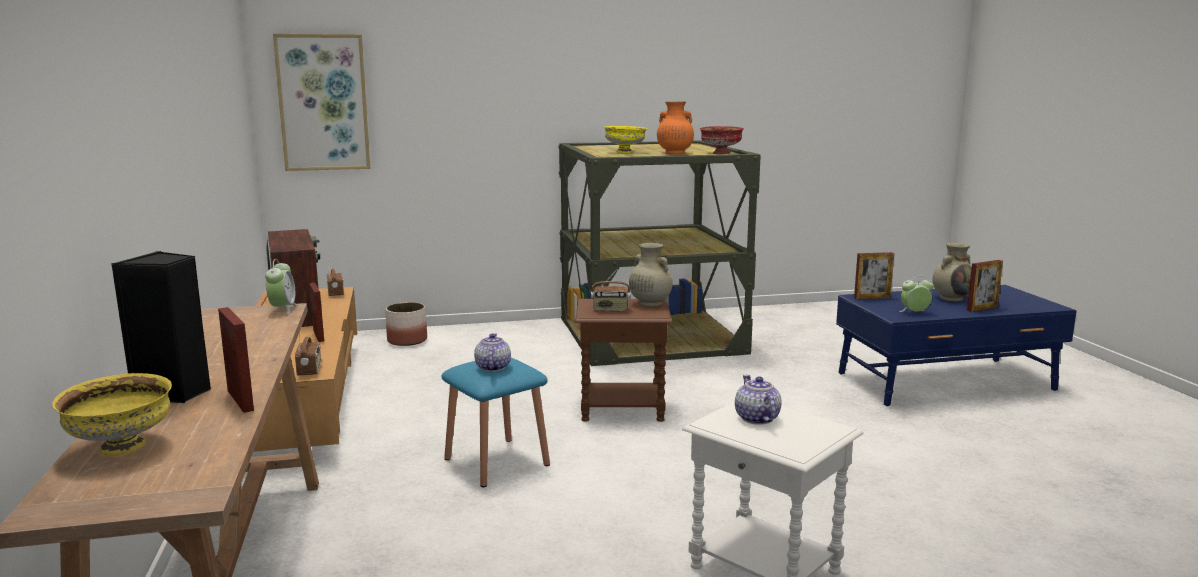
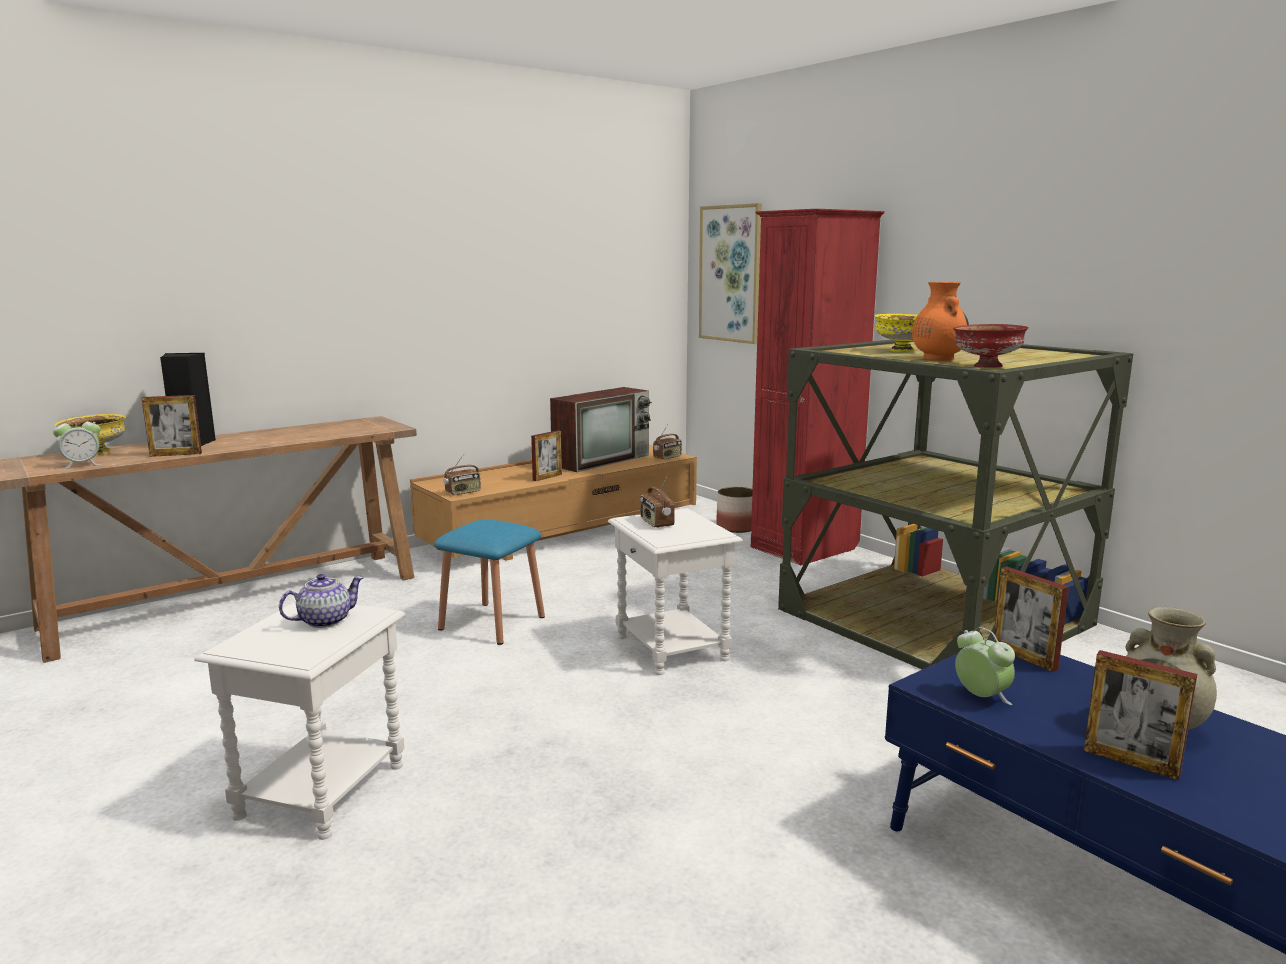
camera: 65 degrees right, 0 degrees up
(240, 400) = (176, 454): picture frame -> picture frame turned 45 degrees clockwise
(282, 309) = (392, 427): alarm clock -> alarm clock (82, 465)
(488, 334) = (804, 548): none -> red cabinet
(492, 367) = (479, 527): teapot -> none
(622, 407) = (673, 647): brown side table -> white side table
(649, 303) = (705, 533): beige vase -> none

